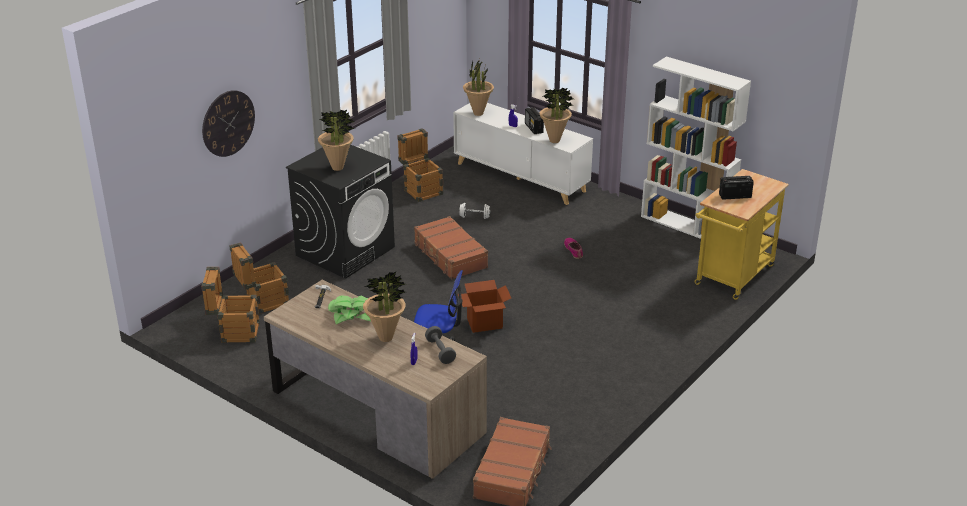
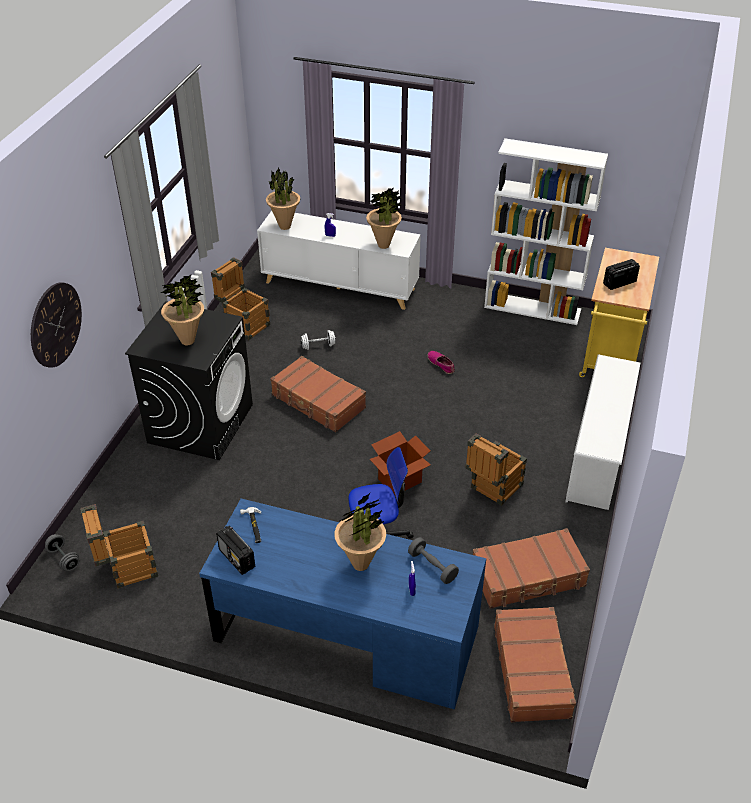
camera: 20 degrees left, 10 degrees up
(192, 316) = (64, 558): none -> grey dumbbell
(262, 303) = (139, 518): crate -> crate (492, 489)
(352, 314) = (303, 541): potted plant -> none
(377, 412) = (346, 634): brown desk -> blue desk
(534, 128) = (353, 234): radio -> radio (237, 559)
(551, 411) = (528, 577): none -> brown suitcase
(671, 344) = (598, 456): none -> white shoe rack

